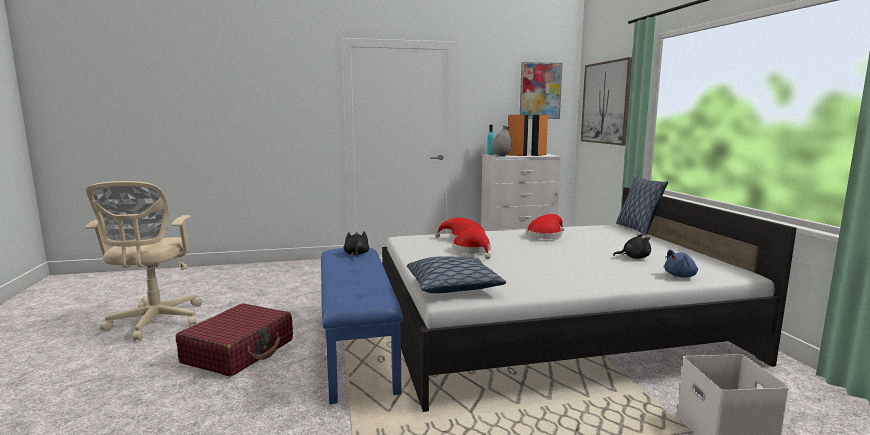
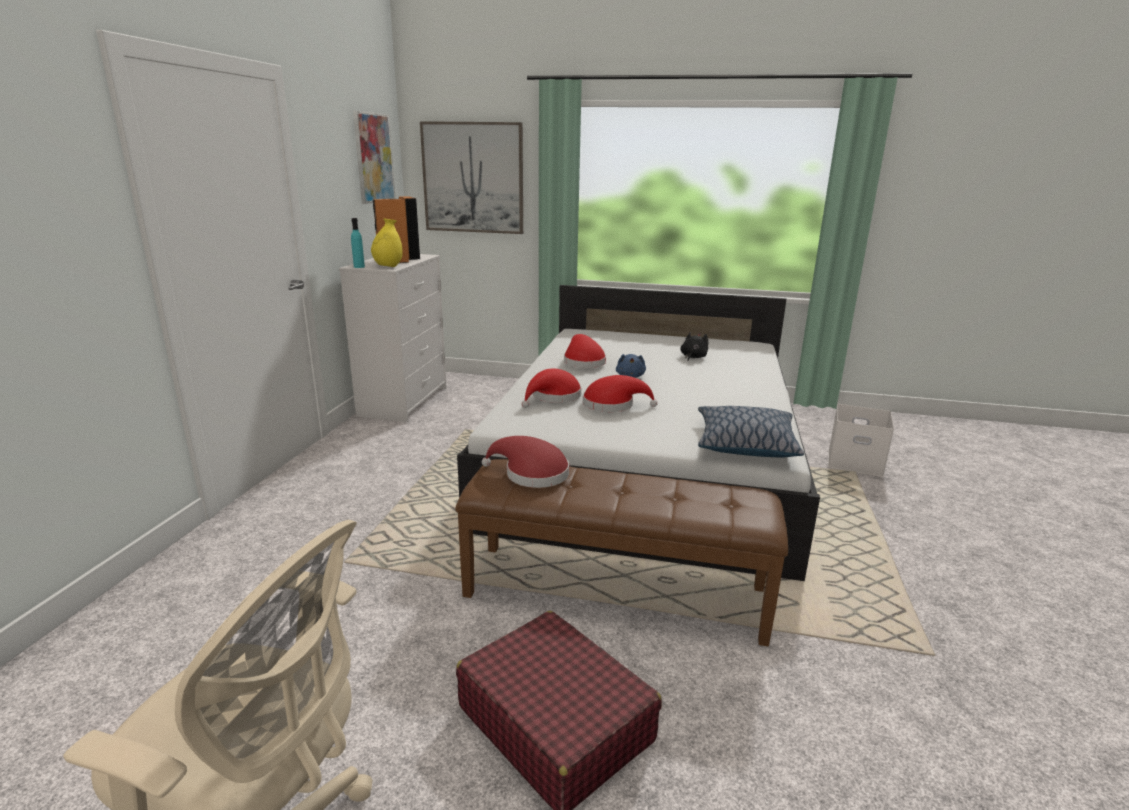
camera: 65 degrees left, 10 degrees up
(356, 254) = (531, 474): black plush toy -> red hat
(358, 346) = (616, 591): blue bench -> brown bench
(501, 156) = (388, 267): grey vase -> yellow vase
(637, 229) = (595, 329): pillow -> none
(681, 276) = (756, 360): blue plush toy -> blue plush toy (630, 376)

